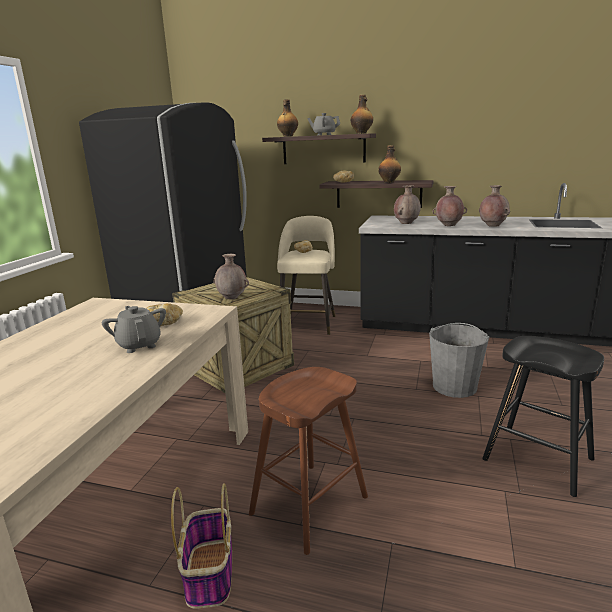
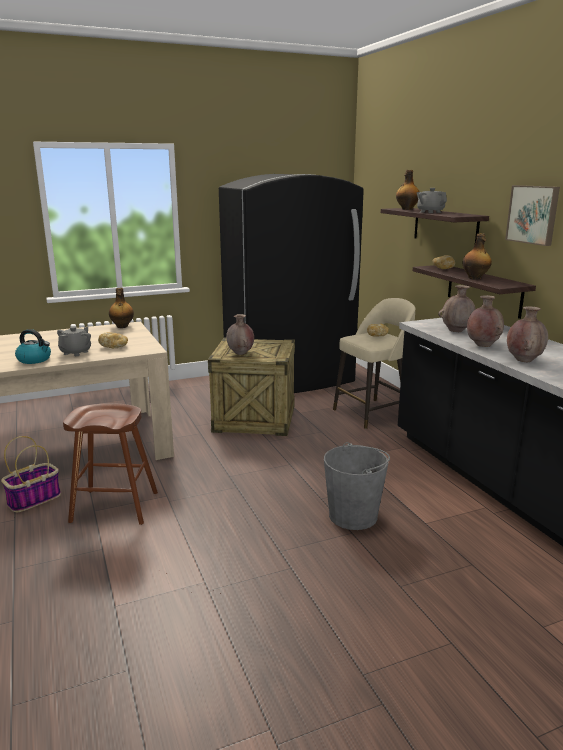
camera: 50 degrees right, 0 degrees up
(112, 373) = (35, 360): none -> kettle
(361, 133) = (460, 215): bottle -> bottle (122, 326)
(423, 127) = (533, 214): none -> picture
(537, 459) = (271, 589): black stool -> none

